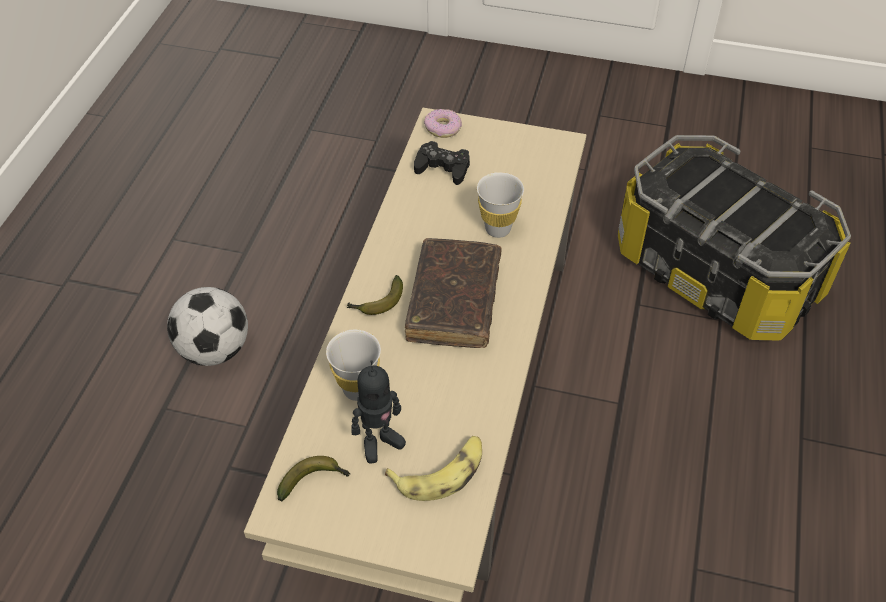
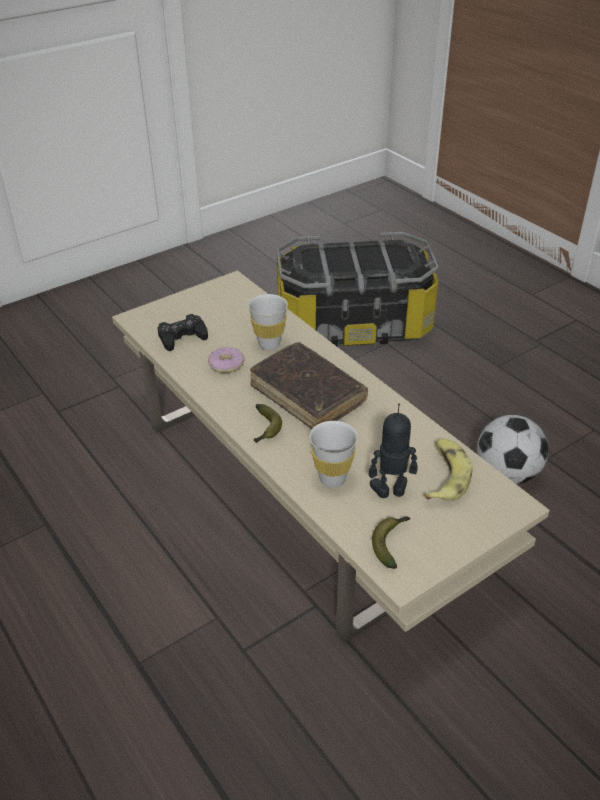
camera: 50 degrees left, 10 degrees down
(214, 350) = (119, 597): football -> football (507, 474)
(379, 442) = (390, 492): toy robot -> toy robot turned 105 degrees counterclockwise
(443, 128) = (145, 318): donut -> donut (226, 364)

